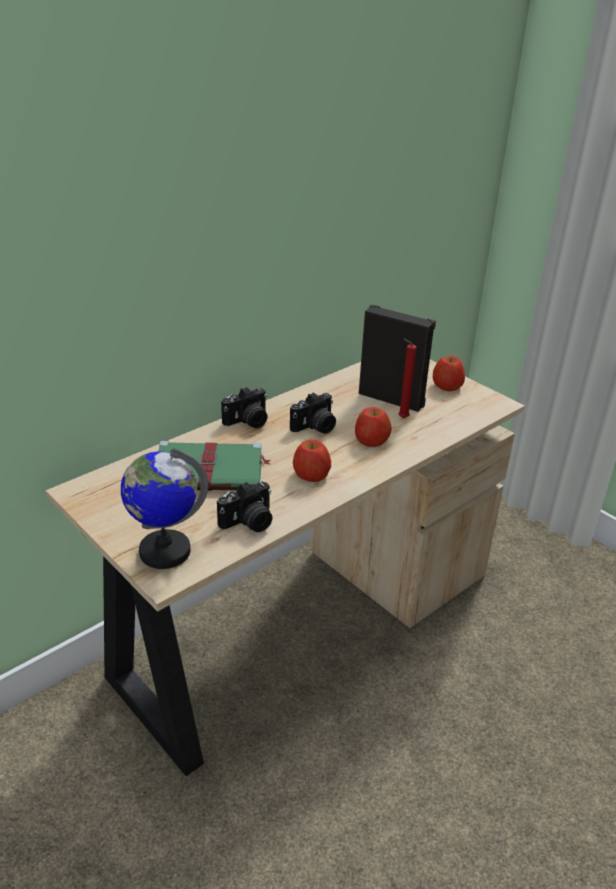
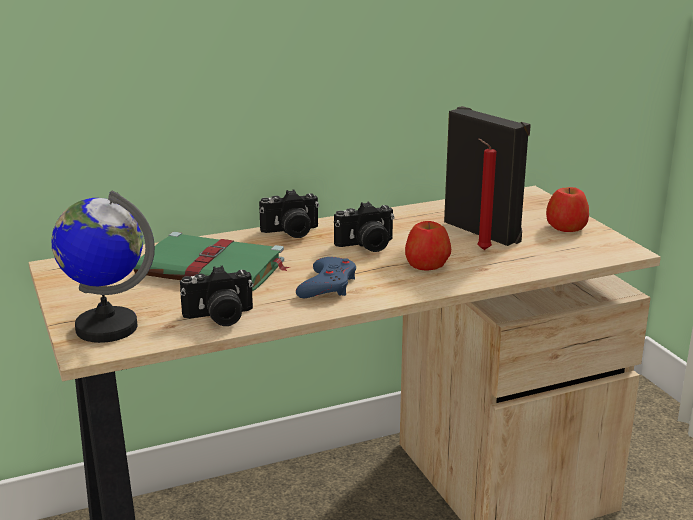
camera: 20 degrees right, 10 degrees down
(311, 474) = (328, 285): apple -> blue game controller

